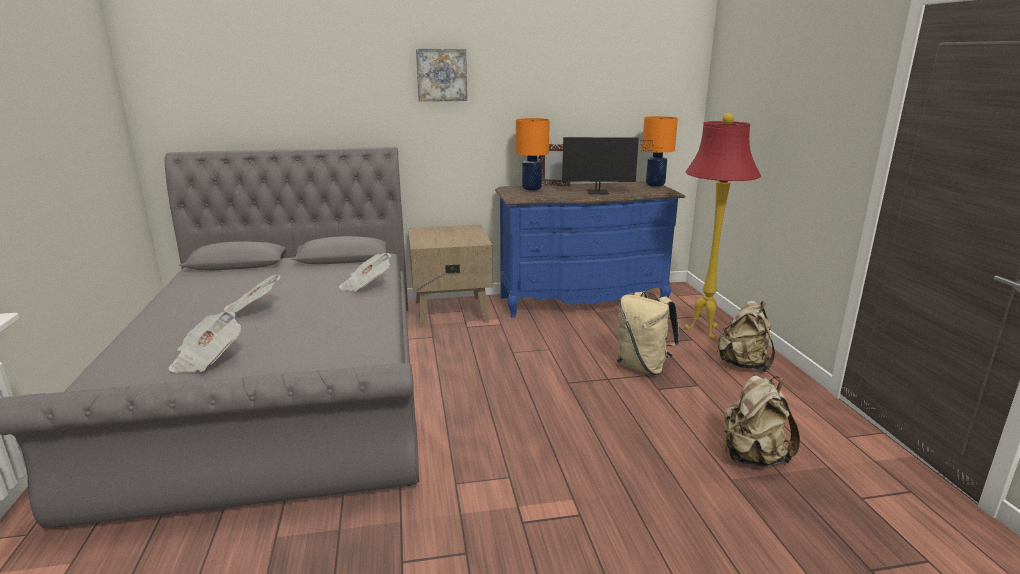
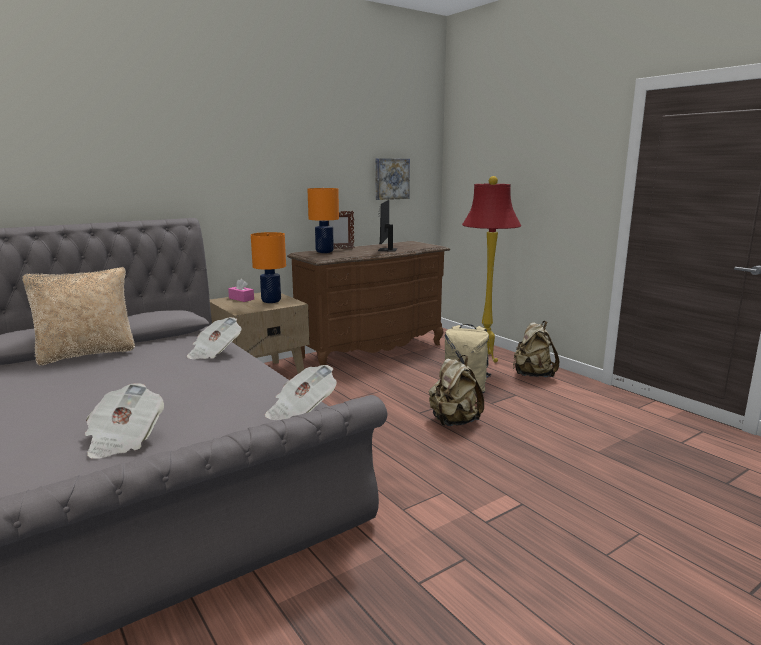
camera: 25 degrees left, 5 degrees down
(253, 309) = (116, 389): newspaper -> newspaper (301, 411)
(271, 271) = (88, 355): none -> beige pillow
(438, 231) = (241, 299): none -> pink tissue box
(441, 75) = (233, 148): picture -> picture (391, 179)
(584, 302) = (373, 351): blue dresser -> brown dresser
(601, 192) = (386, 250): monitor -> monitor turned 120 degrees clockwise
(655, 185) = (419, 243): orange table lamp -> orange table lamp (271, 302)
(752, 457) = (596, 434): beige backpack -> beige backpack (453, 422)

